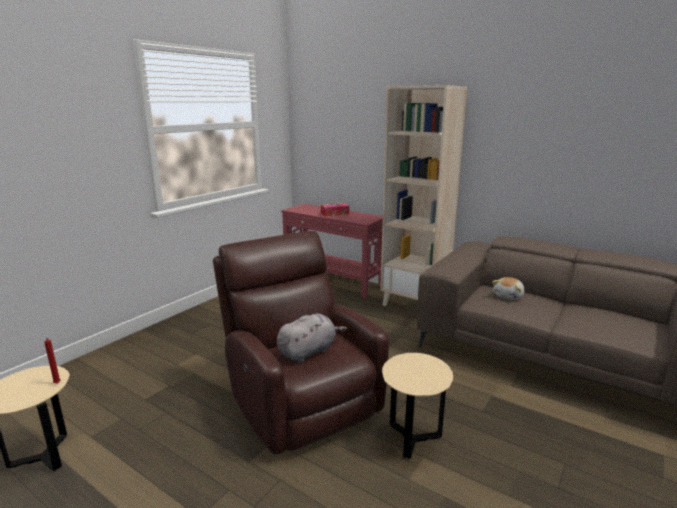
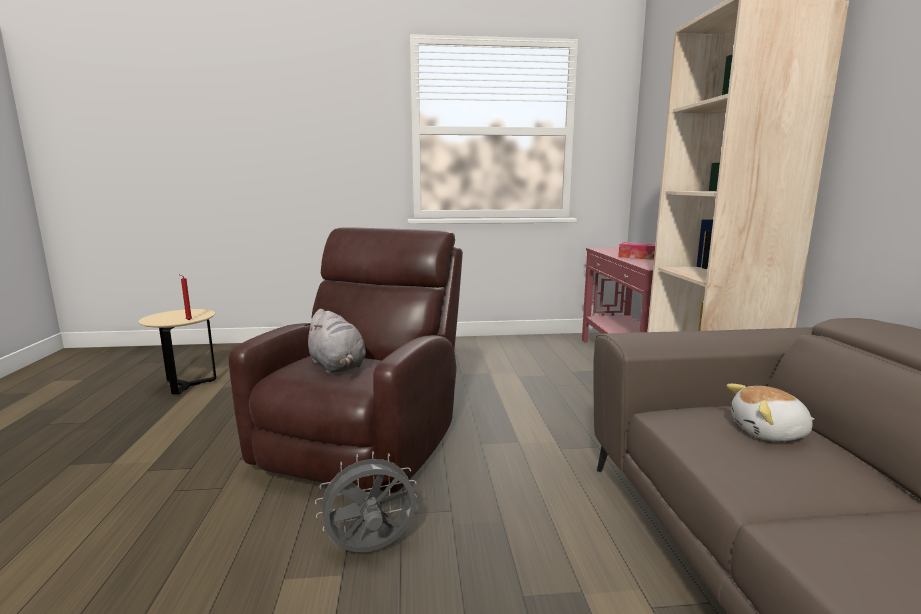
camera: 50 degrees right, 5 degrees down
(309, 351) = (337, 366): grey plush toy -> grey plush toy turned 45 degrees clockwise
(412, 439) = (371, 550): beige side table -> grey fan

